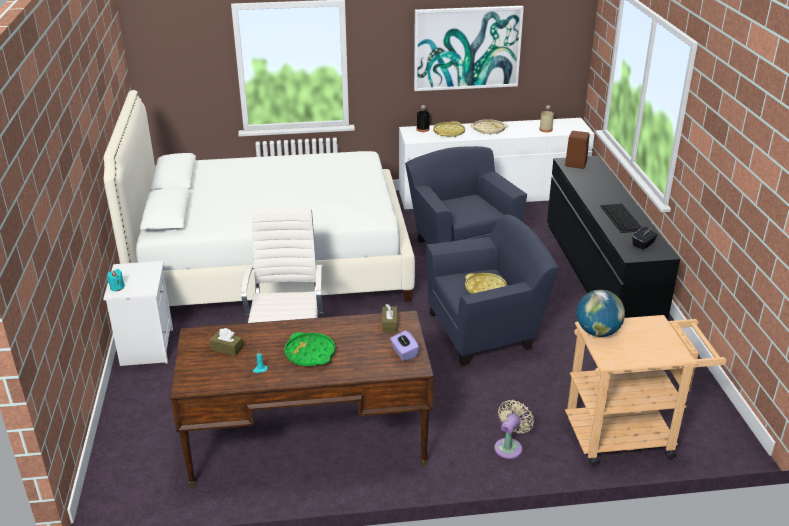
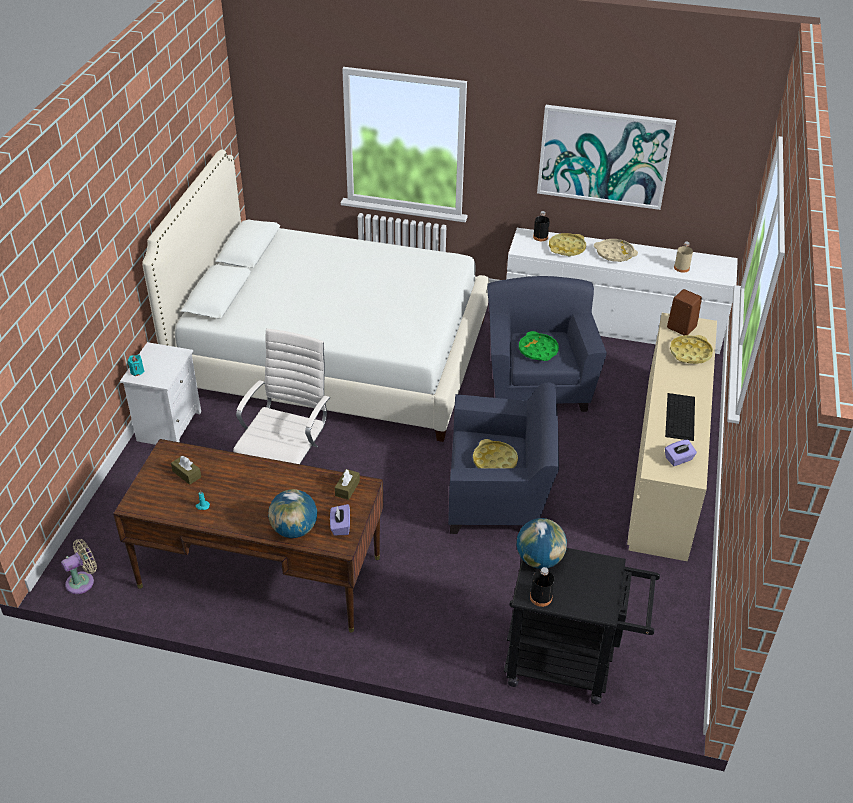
camera: 20 degrees right, 10 degrees up
(310, 354) = (255, 501): green tray -> green tray (538, 350)
(363, 366) = (294, 530): none -> globe
(509, 446) = (442, 638): beige fan -> beige fan (83, 581)
(595, 178) = (690, 353): none -> yellow tray
(600, 276) = (666, 464): black dresser -> beige dresser
(621, 358) = (541, 597): none -> black bottle
(629, 435) = (569, 664): beige cart -> black cart
(643, 244) = (678, 459): black tissue box -> purple tissue box

